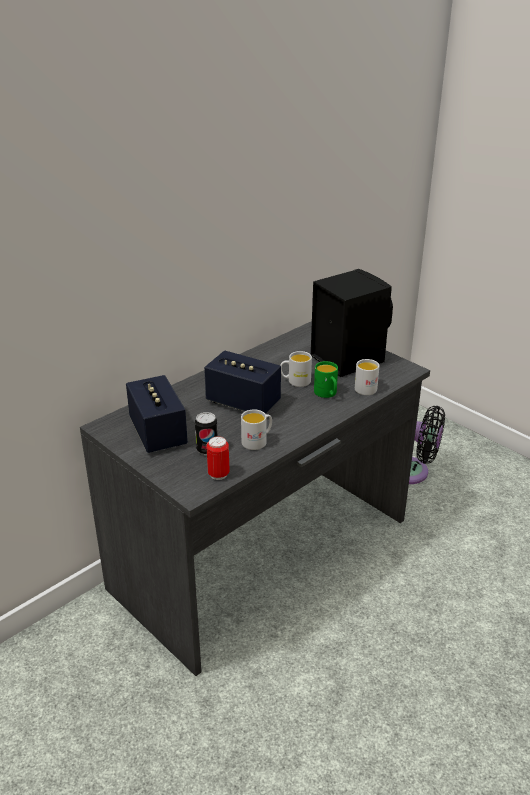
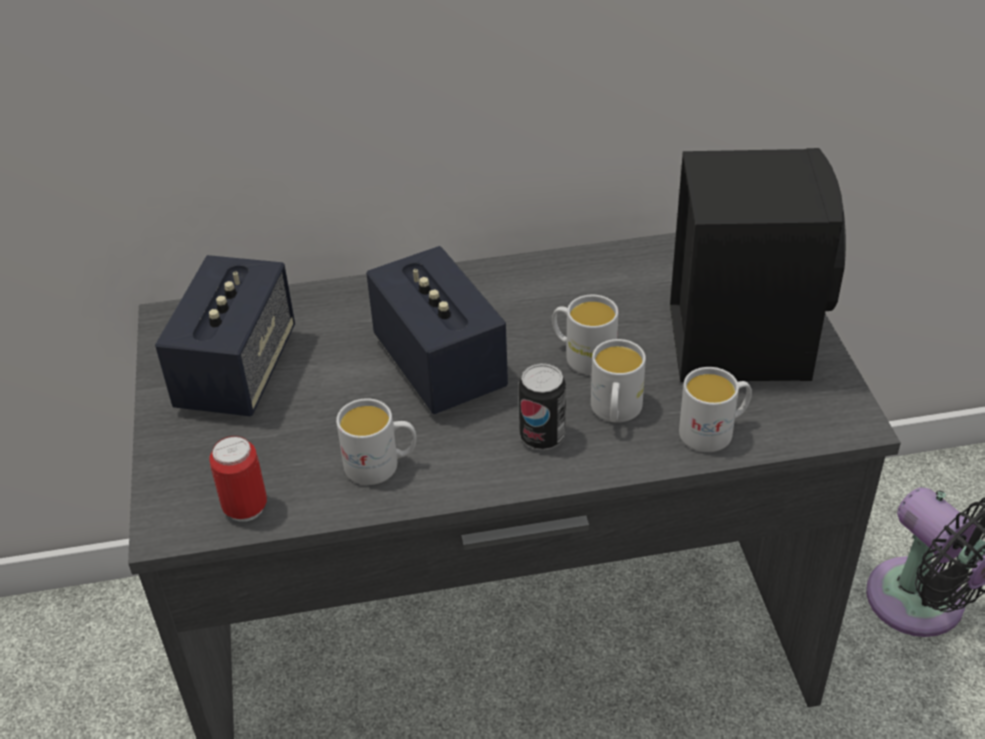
camera: 35 degrees right, 10 degrees up
(207, 450) = (279, 444): can -> can (542, 437)
(327, 394) = (615, 412): green mug -> white mug

